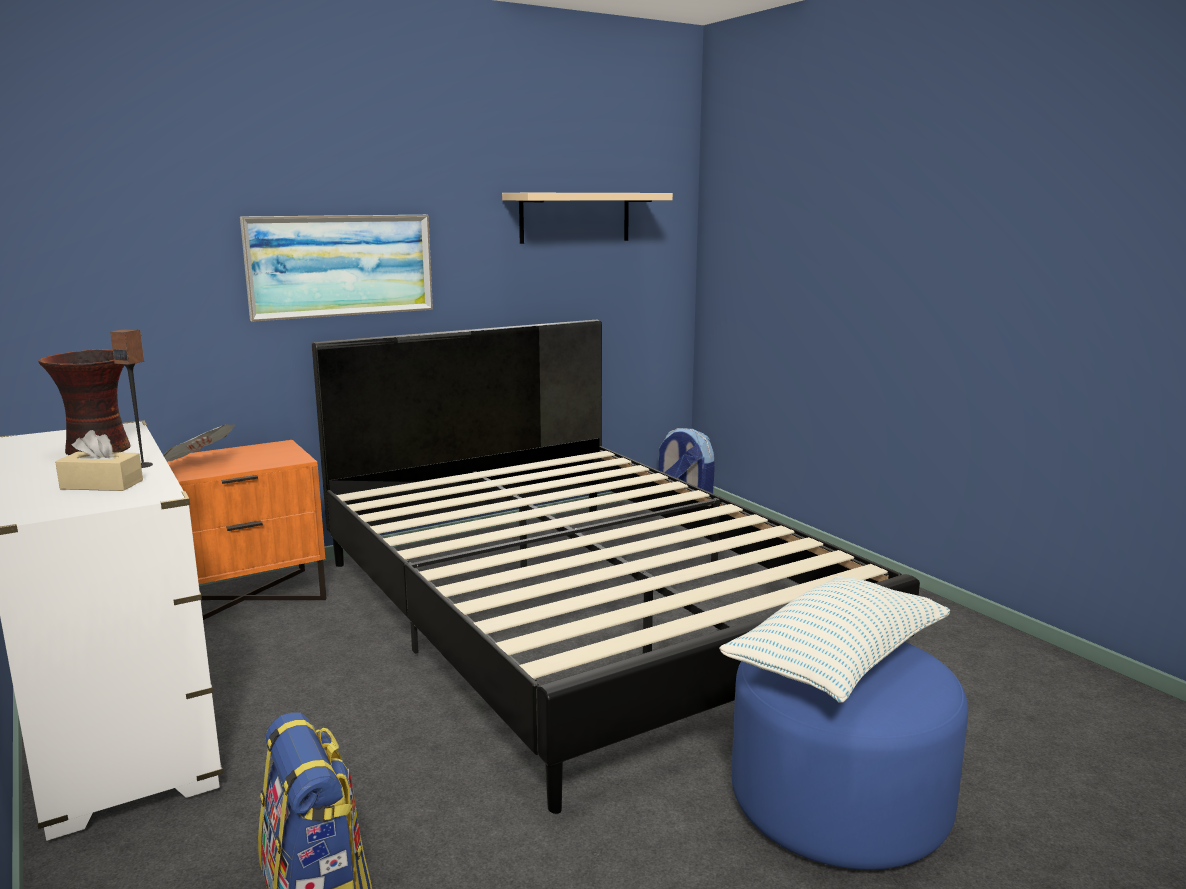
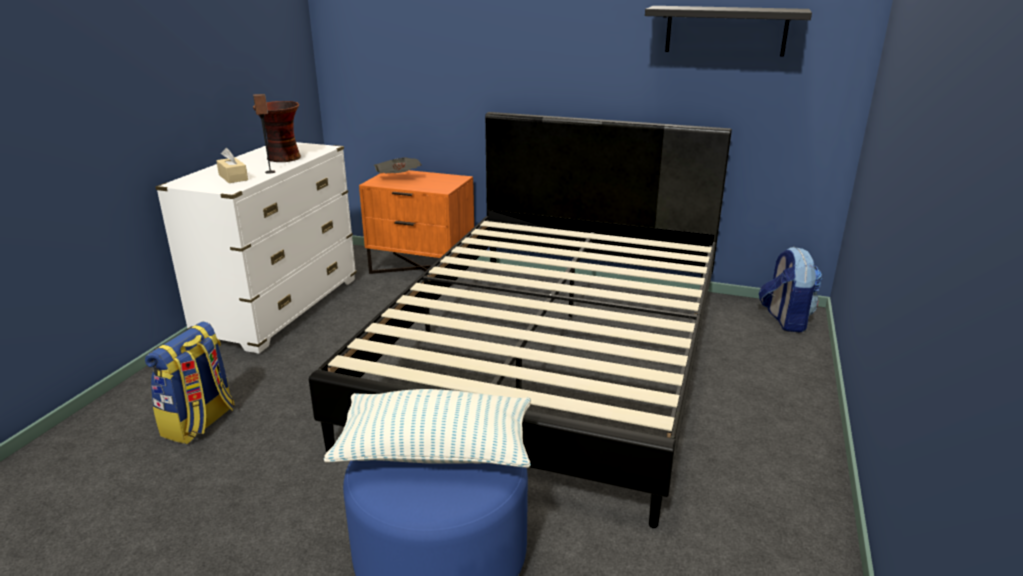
camera: 50 degrees right, 10 degrees up
(340, 265) = (515, 58): picture -> none
(575, 217) = (726, 30): beige shelf -> black shelf

